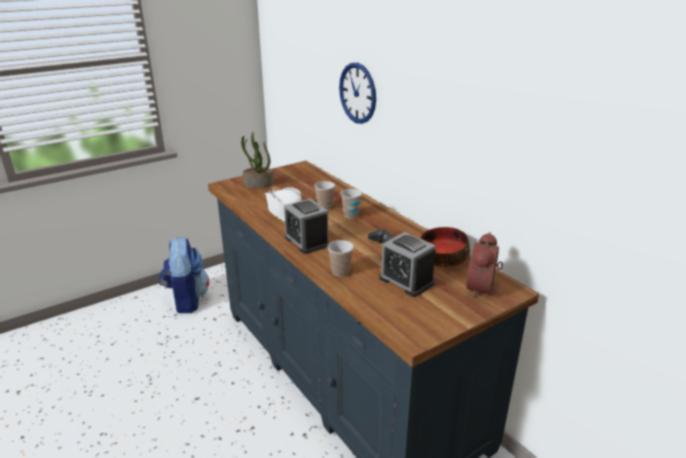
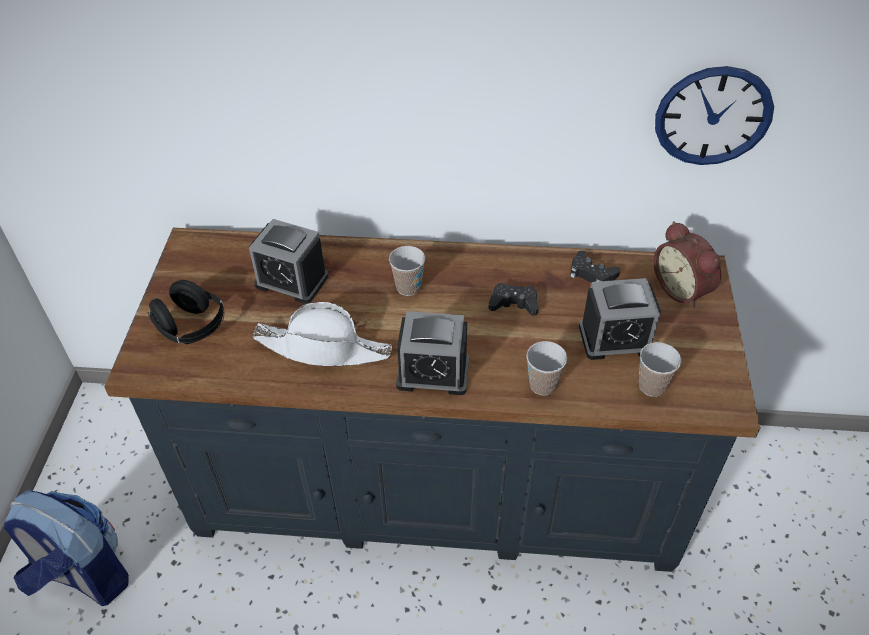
camera: 50 degrees left, 20 degrees up
(258, 185) = (192, 328): potted plant -> black headphones
(313, 191) = (292, 281): none -> alarm clock
(325, 207) = (354, 298): cup -> cup (652, 386)
(357, 93) = (306, 89): wall clock -> wall clock (713, 116)
(442, 256) = (591, 274): bowl -> black game controller

